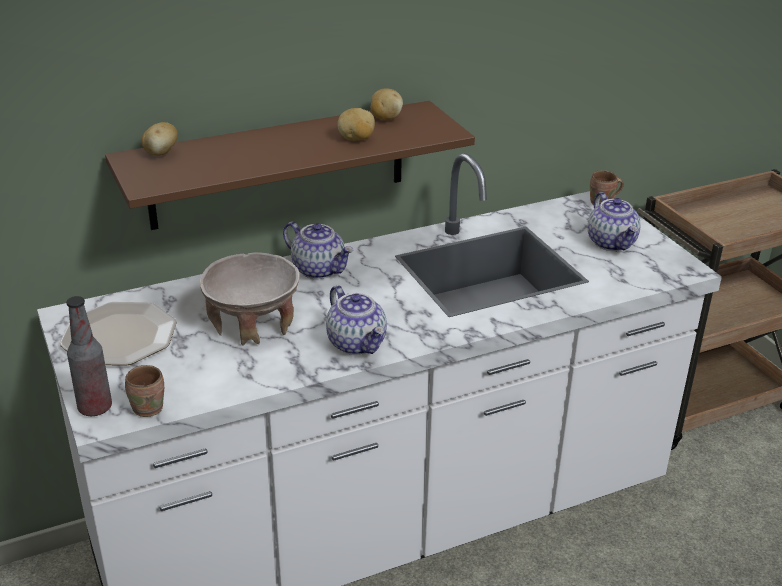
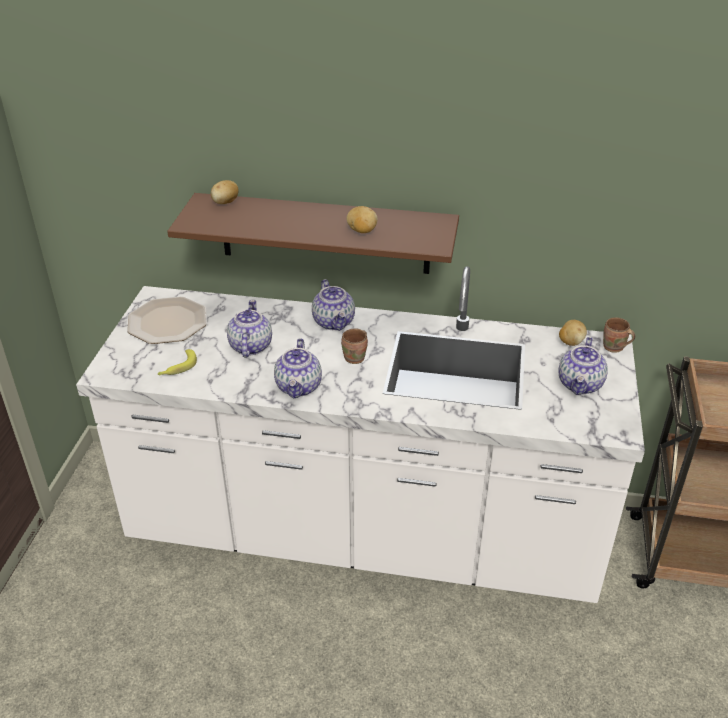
camera: 35 degrees right, 5 degrees up
(95, 408) = (108, 364): bottle -> none
(150, 407) = (136, 377): brown mug -> brown mug (356, 358)
(192, 378) = (177, 368): none -> banana
(253, 325) = (250, 346): beige bowl -> teapot
(385, 118) = (404, 220): potato -> potato (570, 342)

